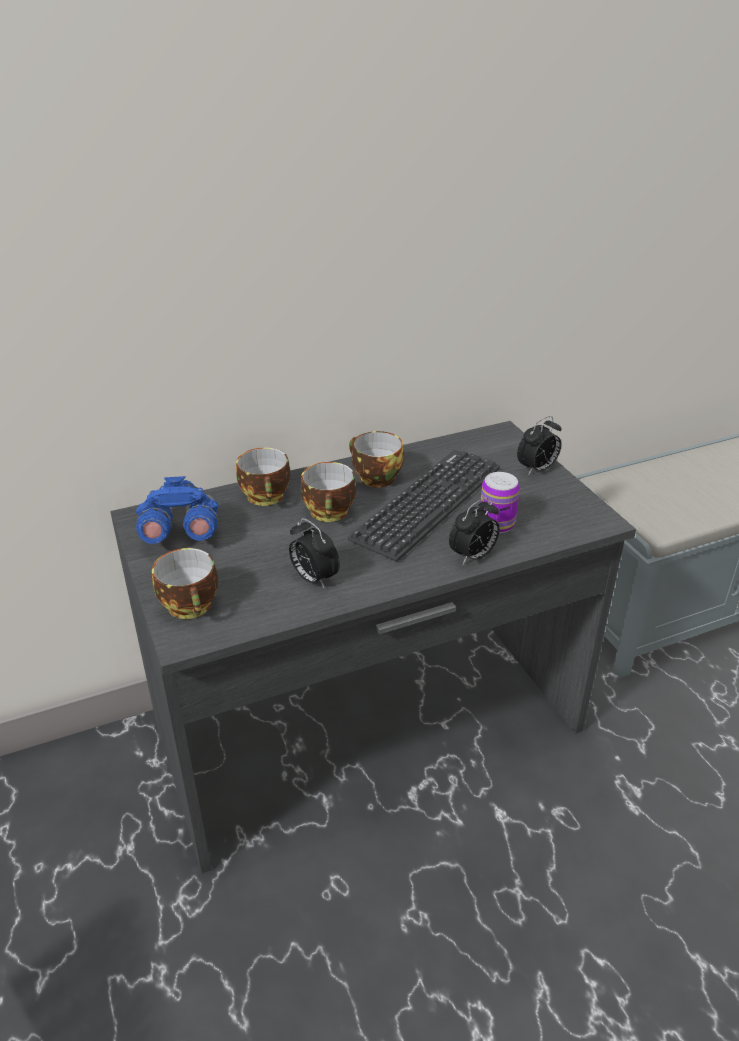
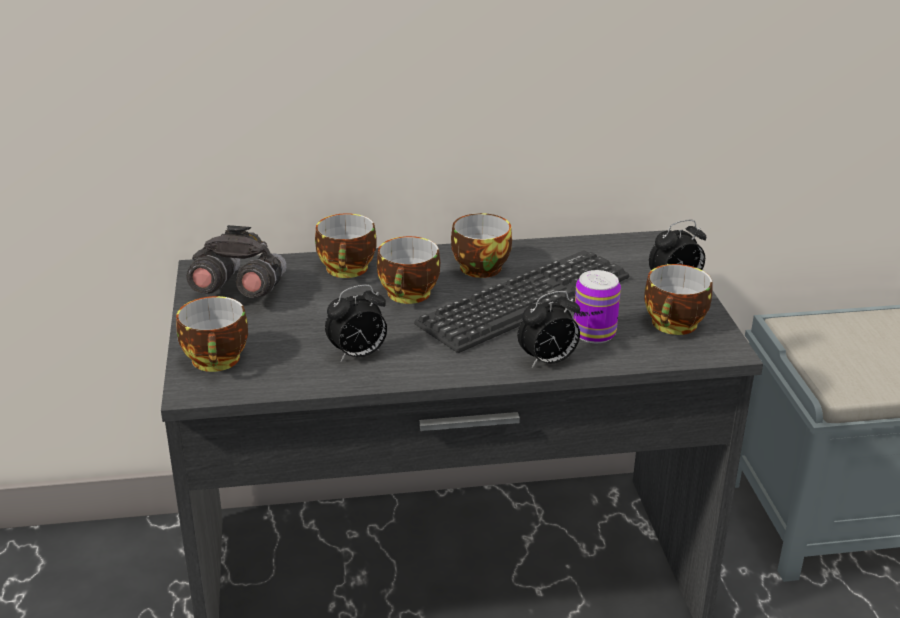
camera: 15 degrees right, 5 degrees down
(181, 534) = (239, 292): blue binoculars -> grey binoculars
(313, 578) = (358, 355): alarm clock -> alarm clock turned 90 degrees counterclockwise
(555, 506) = (675, 325): none -> cup

